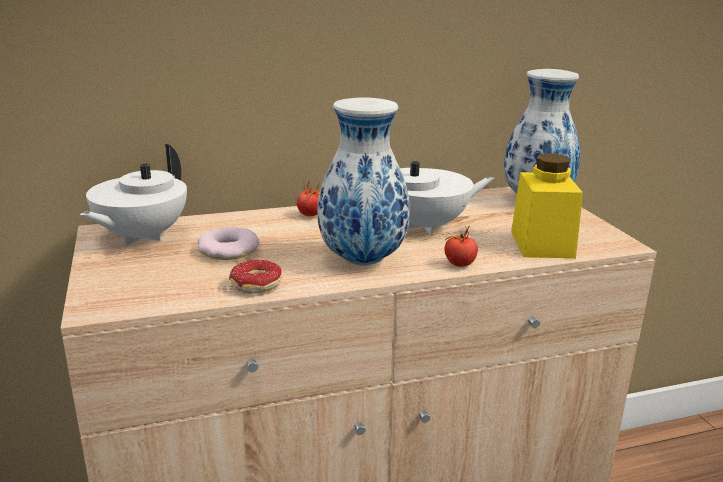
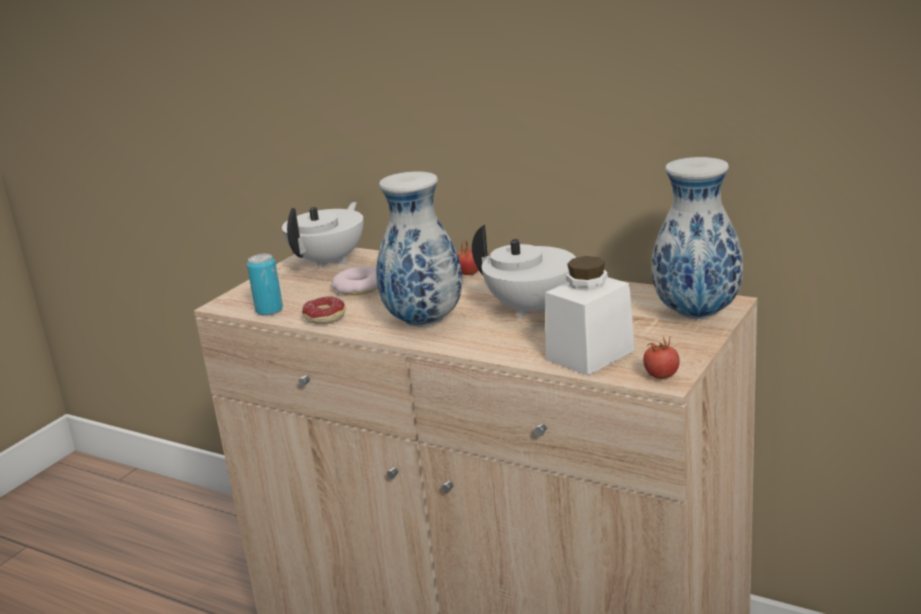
camera: 50 degrees right, 0 degrees up
(140, 237) = (330, 261): white teapot -> white teapot turned 135 degrees clockwise
(172, 297) = (269, 310): none -> can
(459, 264) = (482, 348): tomato -> tomato (661, 376)
(542, 244) = (590, 355): yellow jar -> white jar

